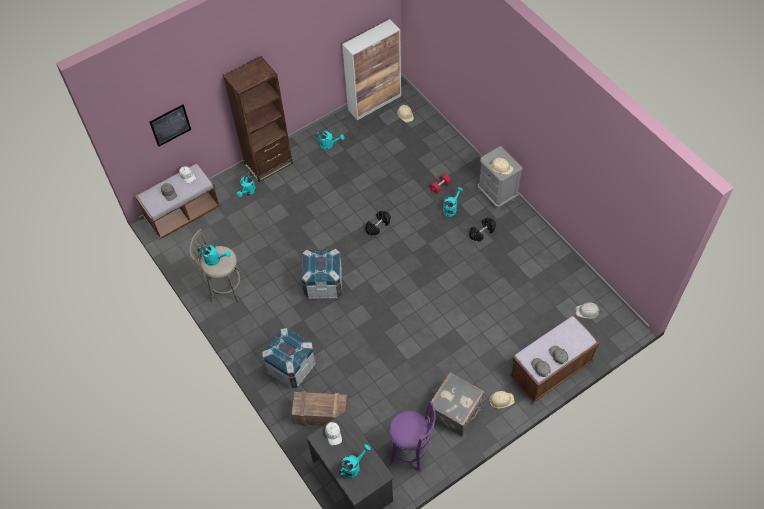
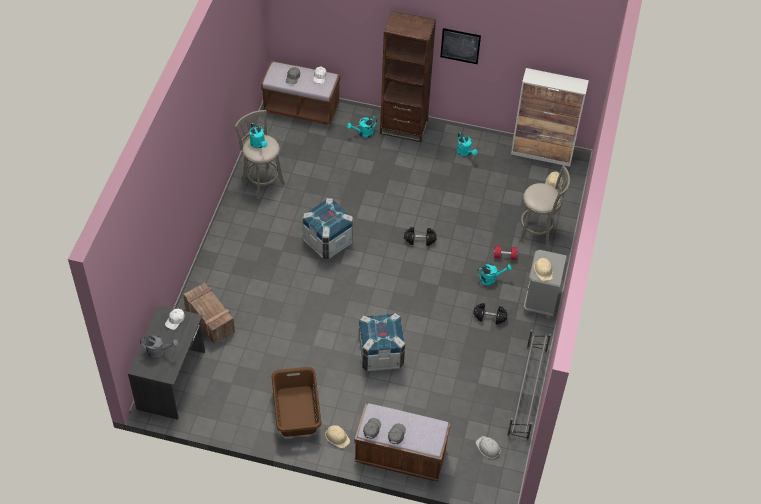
camera: 45 degrees right, 5 degrees down
(170, 125) = (326, 20): picture -> picture (460, 46)
(291, 367) = (233, 272): crate -> crate (381, 354)
(353, 467) = (159, 352): turquoise watering can -> grey watering can
(411, 451) = (232, 403): purple stool -> none
(437, 153) = (538, 231): none -> grey stool
(456, 411) = (297, 411): grey suitcase -> brown laundry basket
(562, 256) = (527, 393): none -> grey shoe rack

